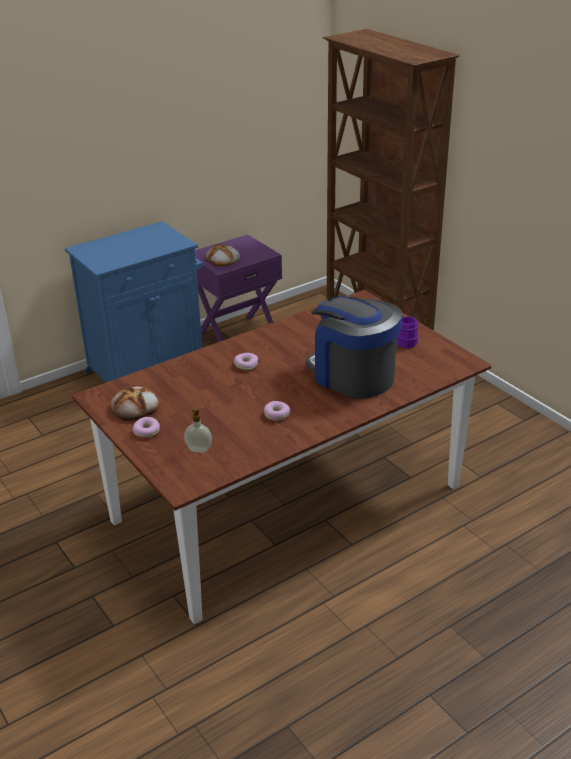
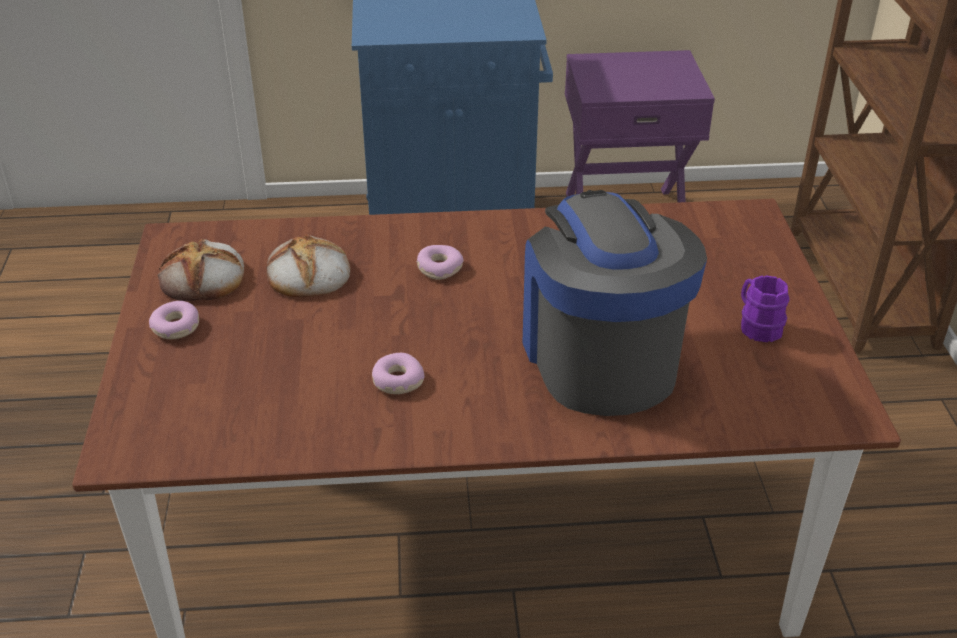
camera: 30 degrees right, 5 degrees up
(198, 450) = (212, 395): soap dispenser -> none
(222, 259) = (612, 79): bread -> bread (307, 274)

